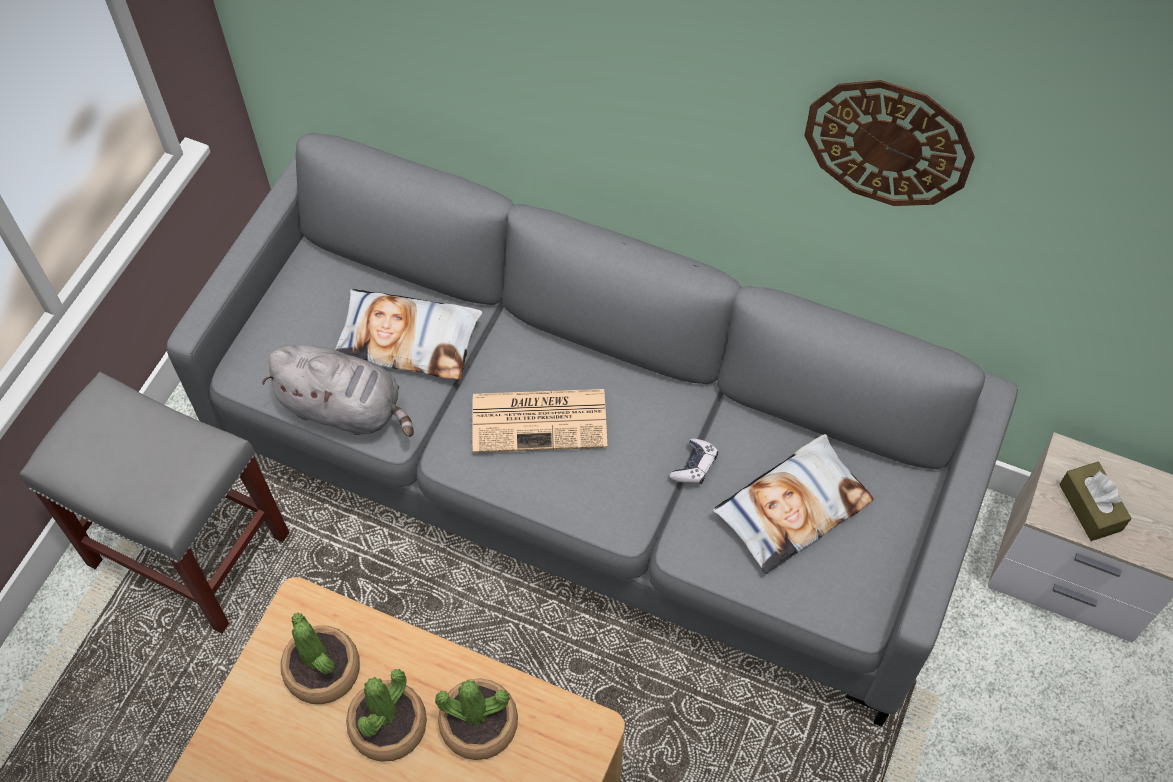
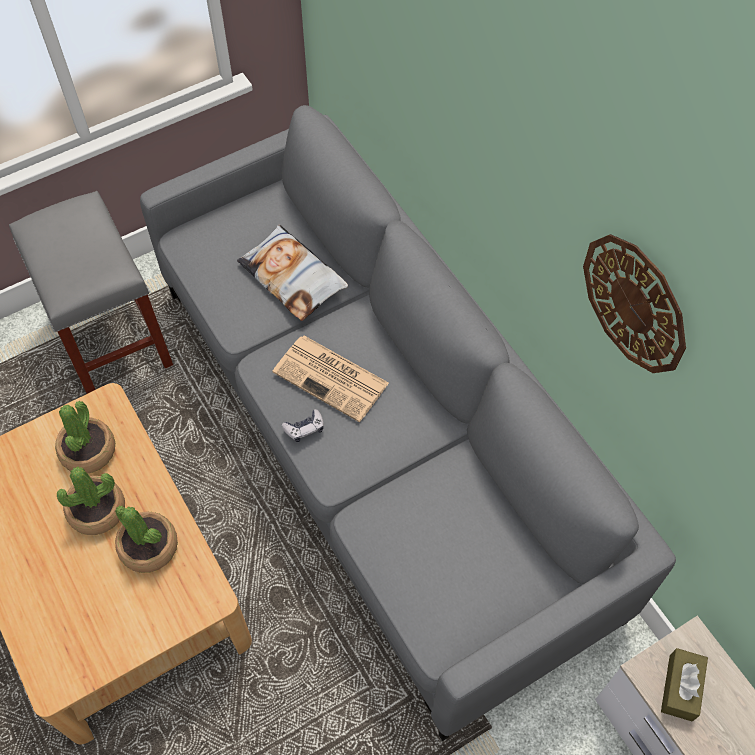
camera: 35 degrees right, 0 degrees up
(346, 408) = (222, 298): grey plush toy -> none
(694, 466) = (408, 471): game controller -> game controller (304, 428)
(792, 507) = (451, 541): pillow -> none

